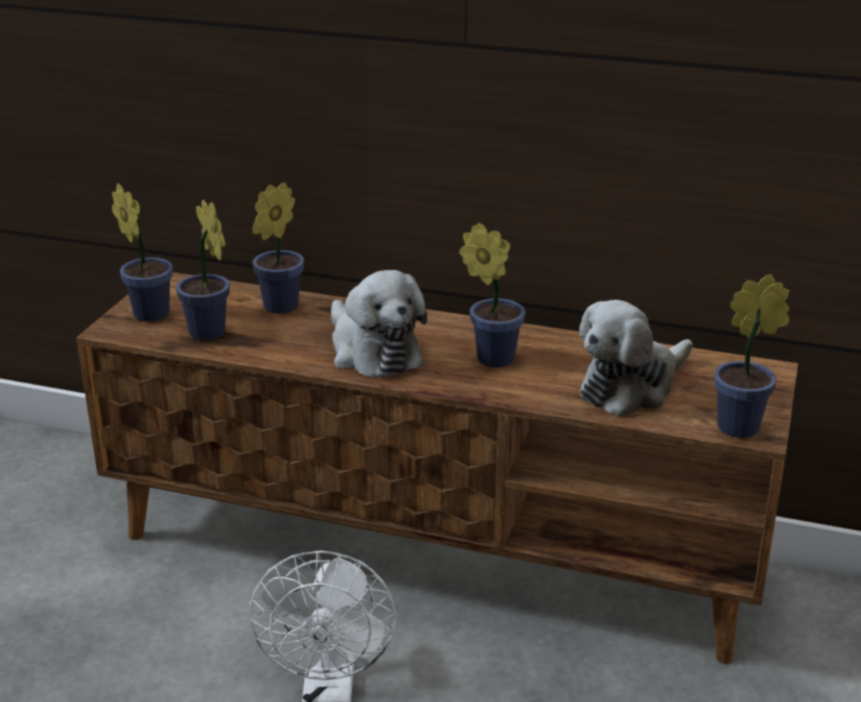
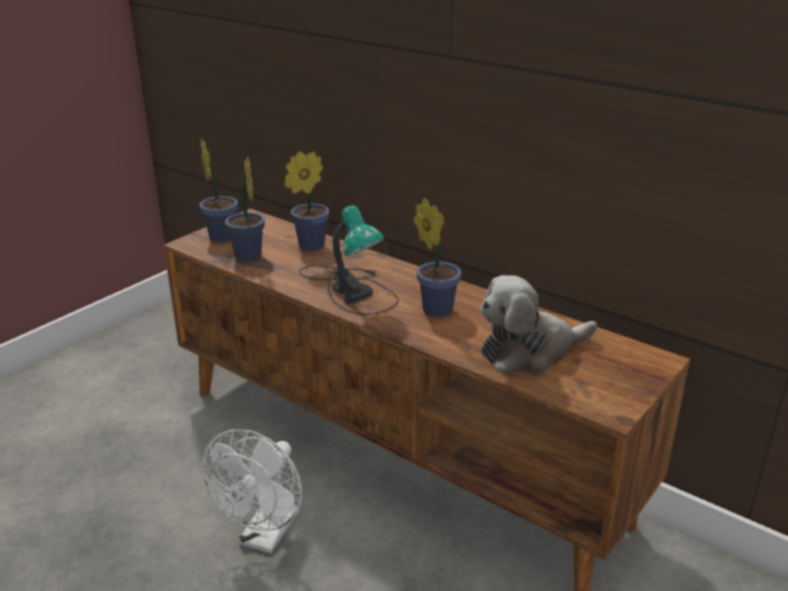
camera: 20 degrees right, 0 degrees up
(372, 351) = (350, 288): plush toy -> table lamp
(743, 427) = (604, 403): potted plant -> none

